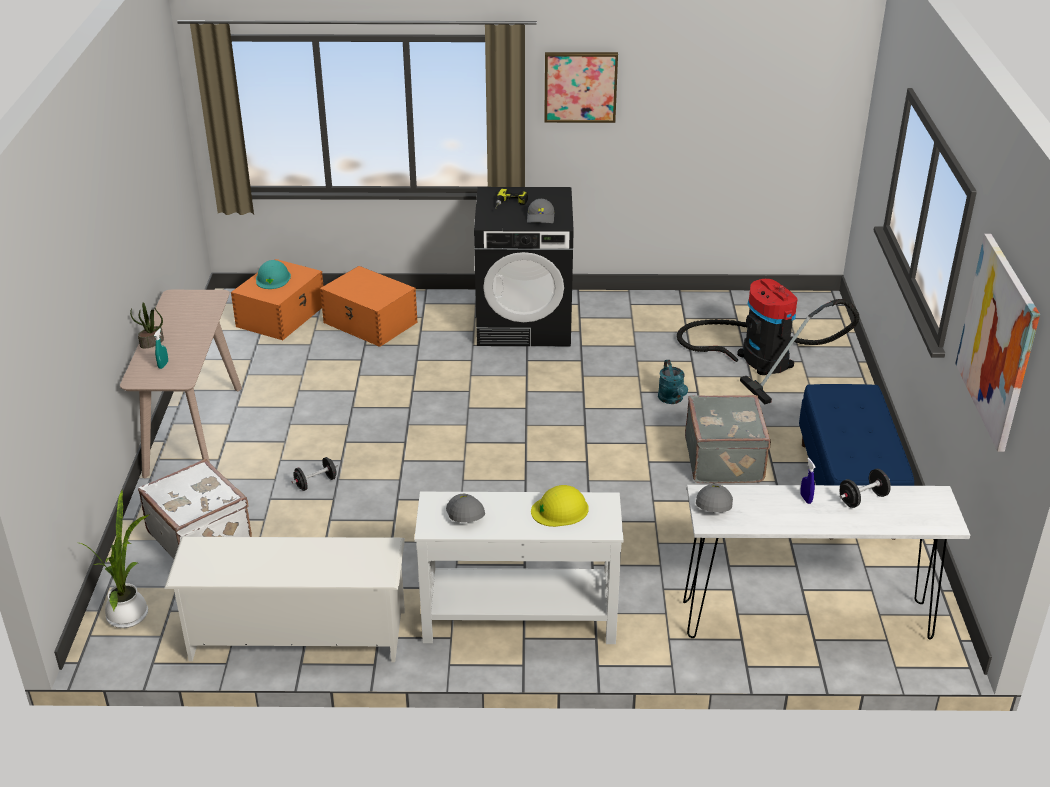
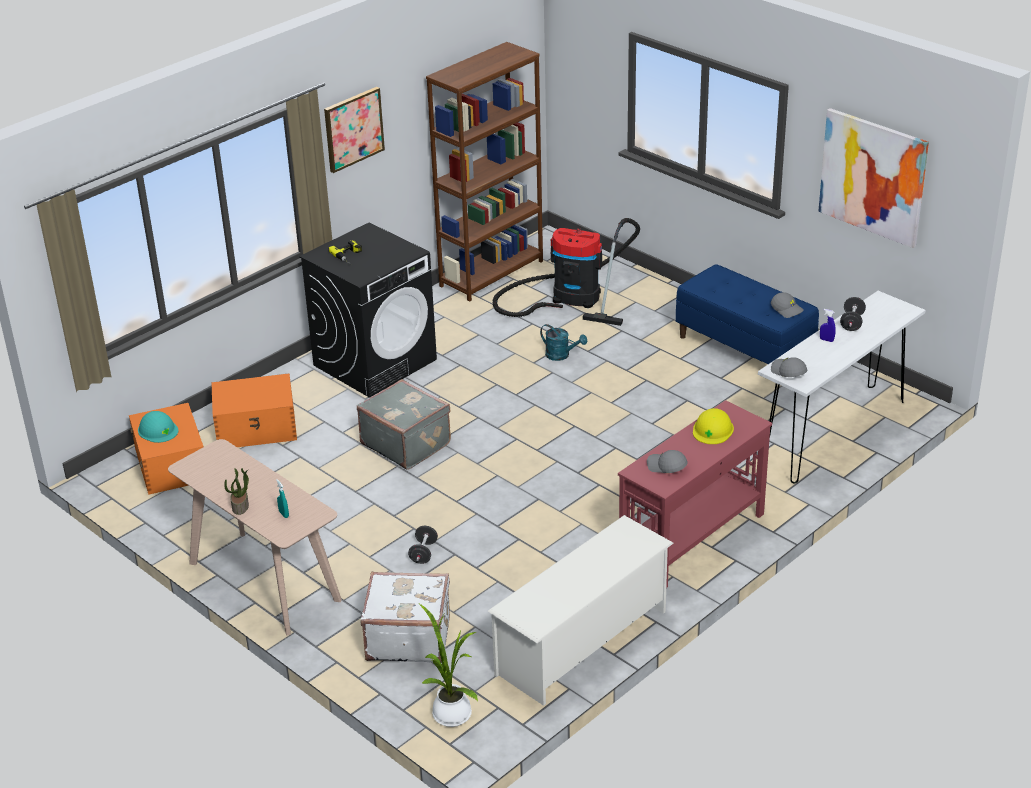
camera: 45 degrees left, 0 degrees up
(518, 619) = (691, 539): white console table -> red console table
(541, 218) = (391, 254): grey cap -> grey cap (787, 309)
(725, 305) = (492, 273): none -> brown bookcase
(725, 460) = (653, 373): grey suitcase -> grey suitcase (406, 443)

